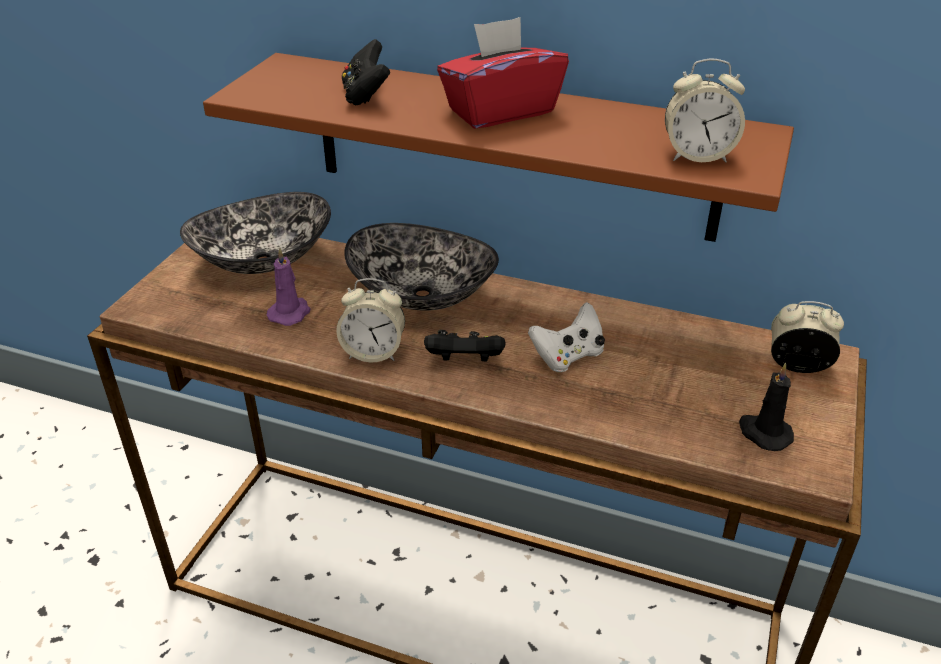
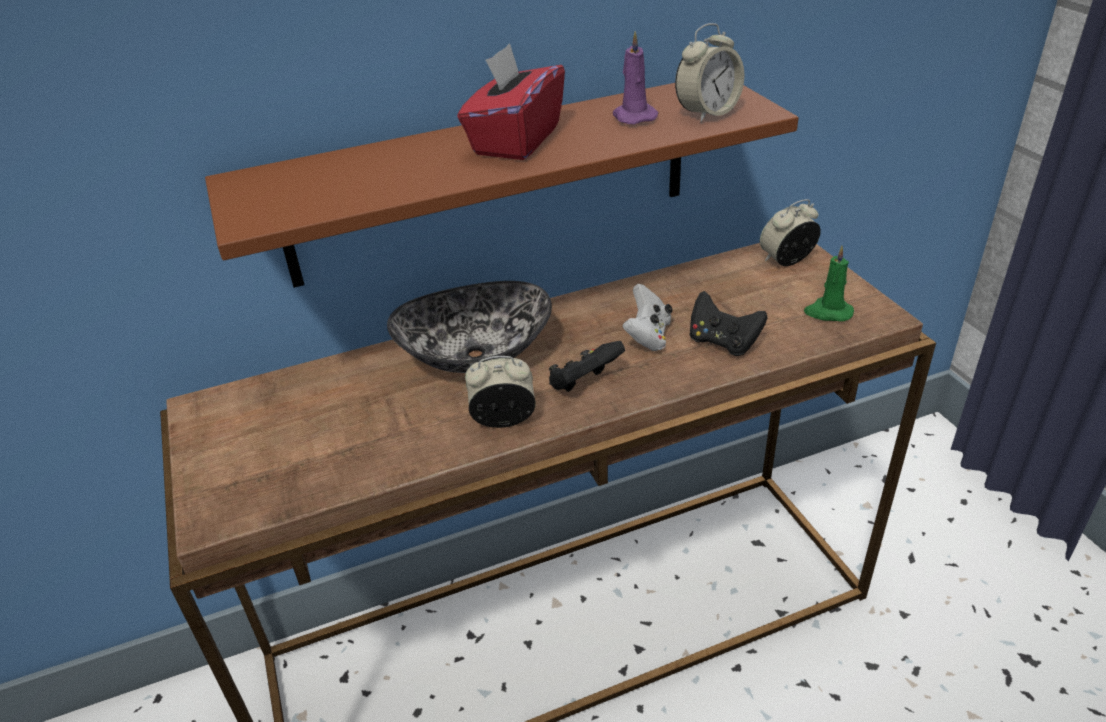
camera: 40 degrees left, 0 degrees up
(262, 259) = (283, 407): bowl -> none
(290, 313) = (382, 434): purple candle -> purple candle (633, 116)
(365, 95) = (376, 174): black game controller -> black game controller (723, 342)
(373, 352) = (503, 420): alarm clock -> alarm clock turned 150 degrees counterclockwise
(763, 433) = (828, 312): black candle -> green candle

